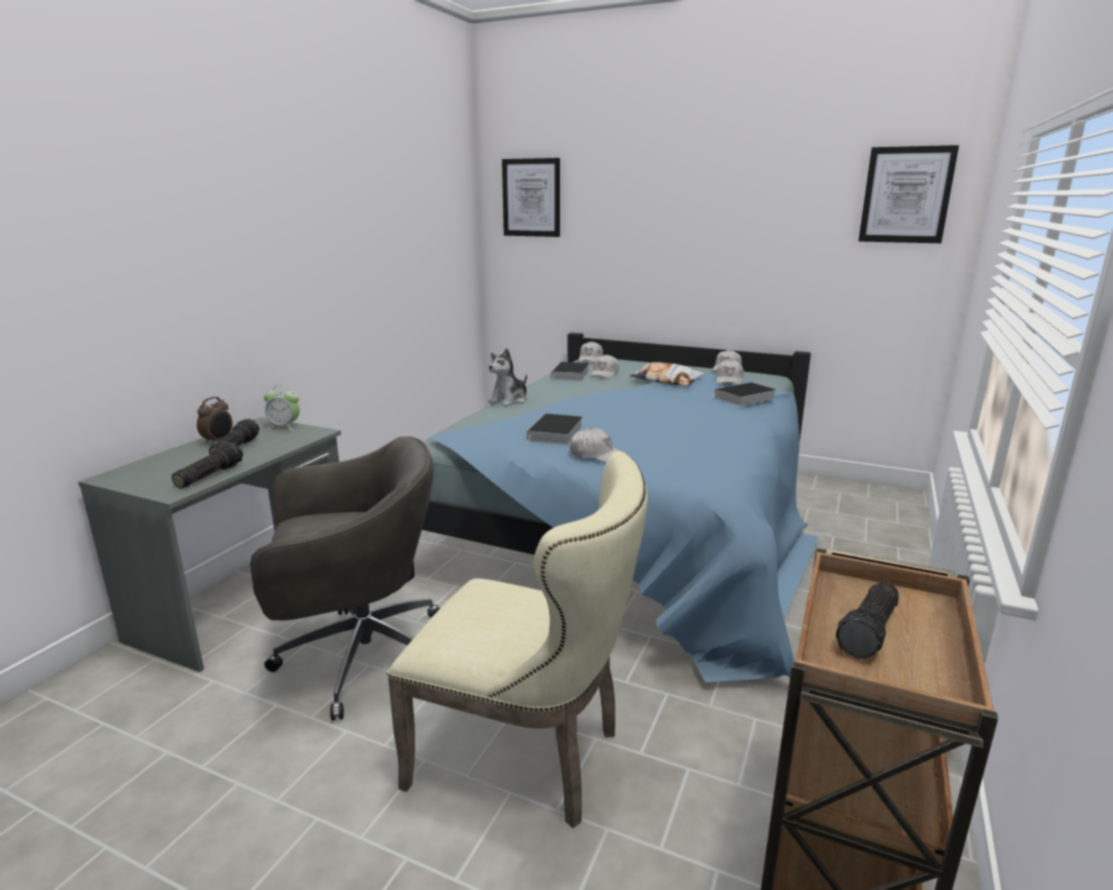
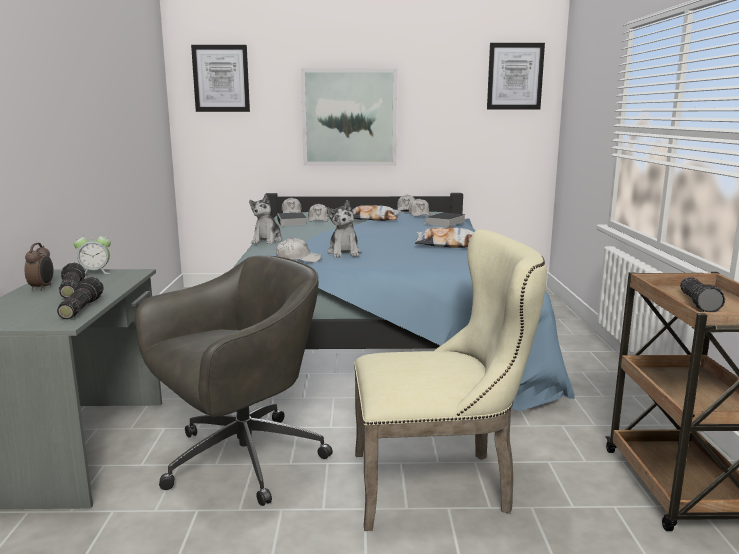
camera: 25 degrees left, 5 degrees down
(555, 434) = (344, 253): book -> plush toy
(597, 455) = (395, 260): white cap -> white cap (298, 259)
(672, 247) = (349, 117): none -> picture
(697, 438) = (448, 245): none -> pillow

